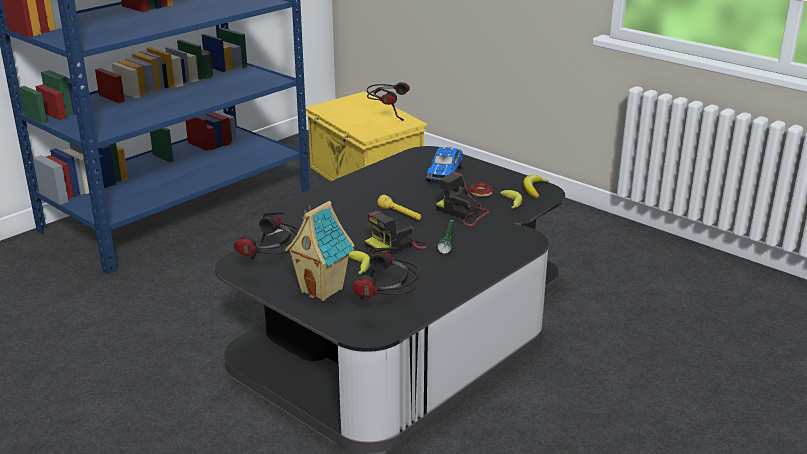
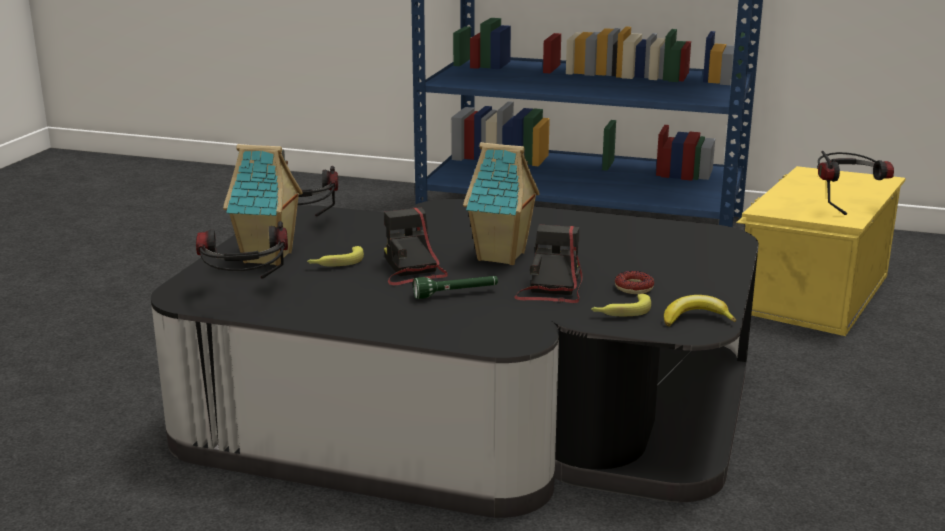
camera: 65 degrees right, 5 degrees down
(395, 245) = (411, 269): camera -> camera turned 45 degrees clockwise
(400, 215) = (502, 257): yellow flashlight -> toy house
(445, 173) = (668, 257): toy car -> none

